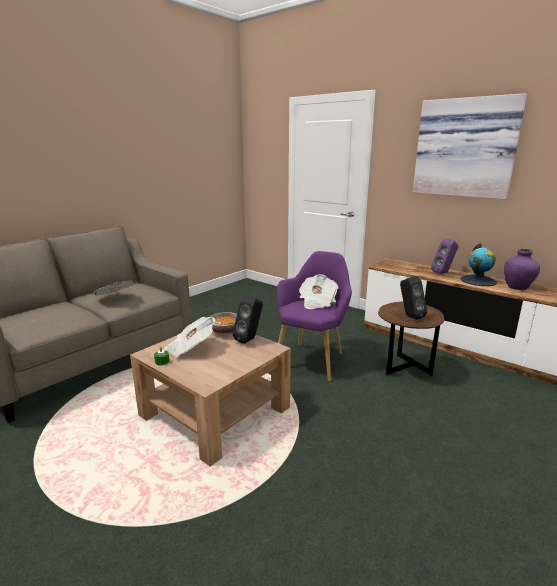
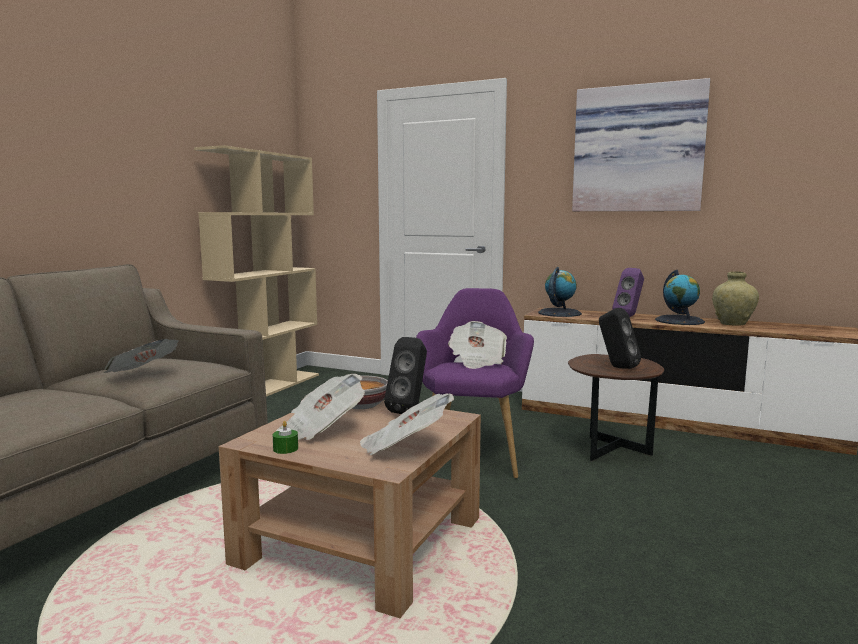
camera: 15 degrees left, 10 degrees down
(216, 293) = (268, 387): none -> beige bookcase
(226, 369) = (404, 447): none -> newspaper
(395, 265) = (559, 313): none -> globe
(517, 287) = (733, 324): purple vase -> beige vase

